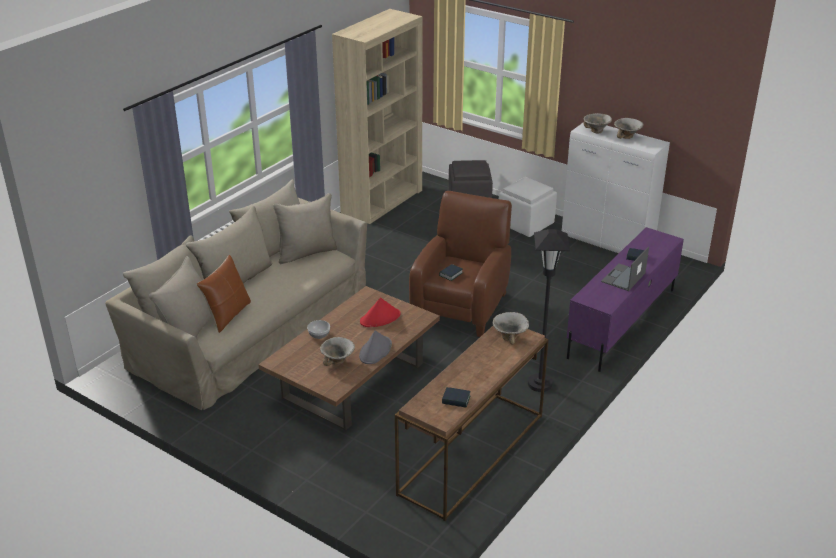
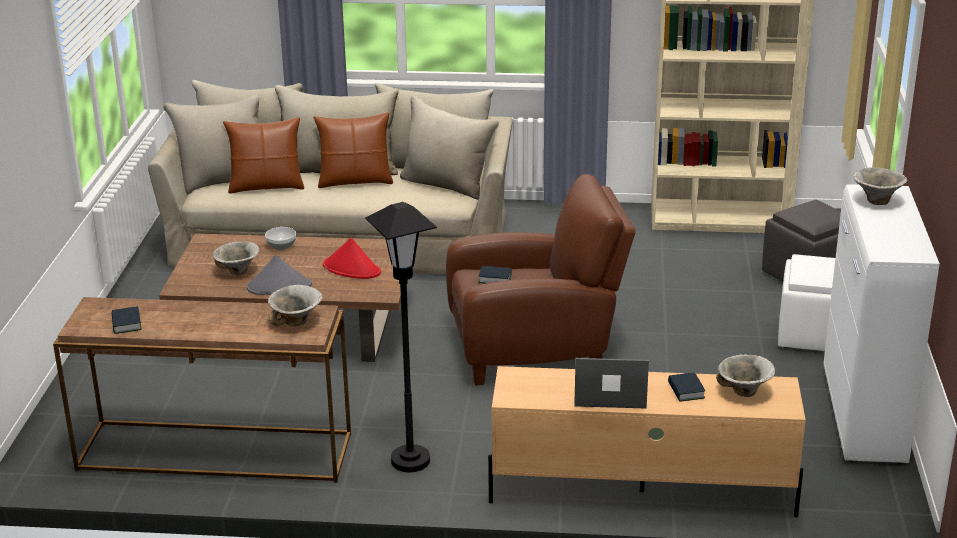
camera: 60 degrees right, 5 degrees down
(263, 280) = (355, 181): none -> brown pillow
(621, 323) = (639, 490): purple tv stand -> beige tv stand
(627, 137) = (897, 227): bowl -> bowl (744, 392)

